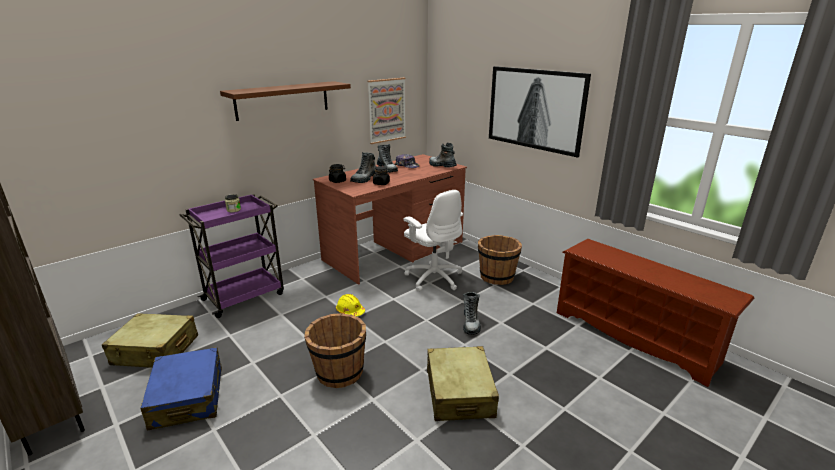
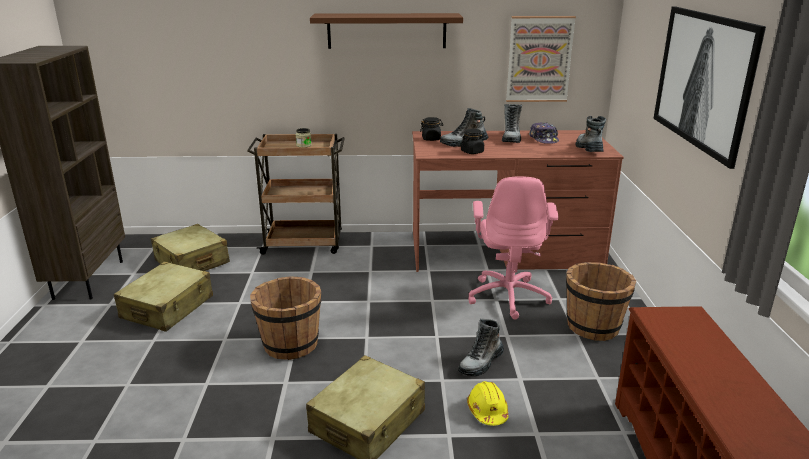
camera: 40 degrees right, 0 degrees up
(188, 397) = (168, 307): blue suitcase -> beige suitcase
(245, 296) = (304, 243): purple cart -> brown cart
(350, 311) = (373, 294): yellow hard hat -> yellow hard hat (487, 411)
(433, 278) = (508, 296): white office chair -> pink office chair

